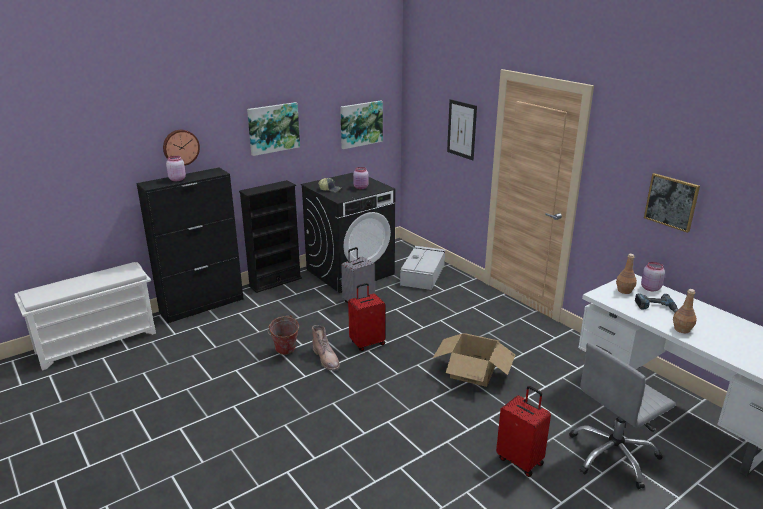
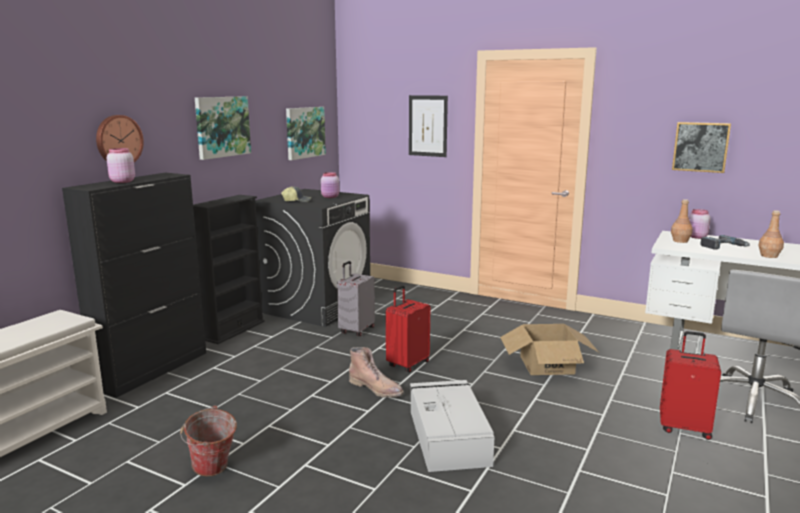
camera: 25 degrees left, 10 degrees down
(285, 352) = (316, 393): bucket -> bucket (212, 471)
(423, 274) = (401, 296): grey storage box -> grey storage box (448, 436)

